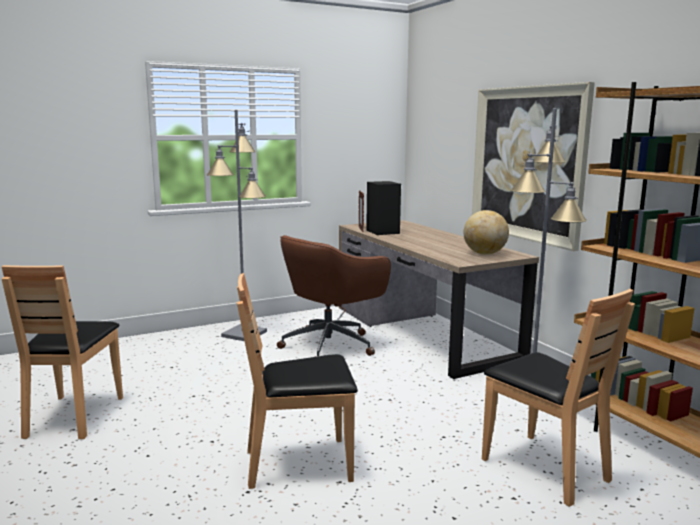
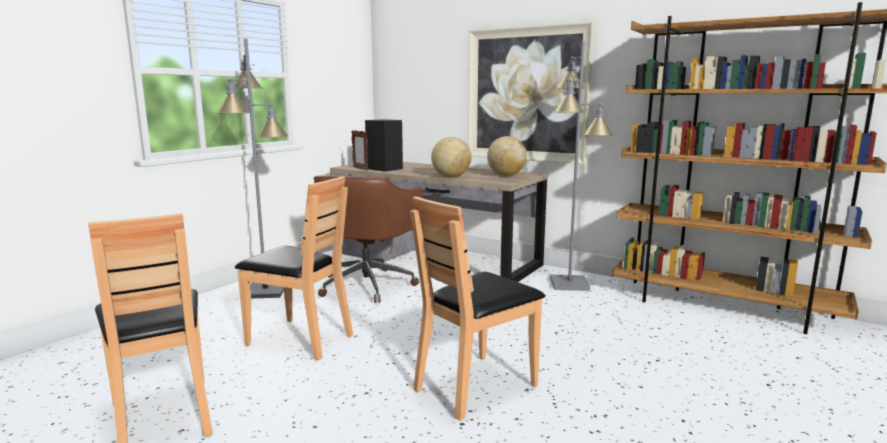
camera: 30 degrees left, 0 degrees up
(423, 249) = (451, 177): none -> globe
(544, 468) = (648, 334): brown chair -> brown chair (300, 339)

